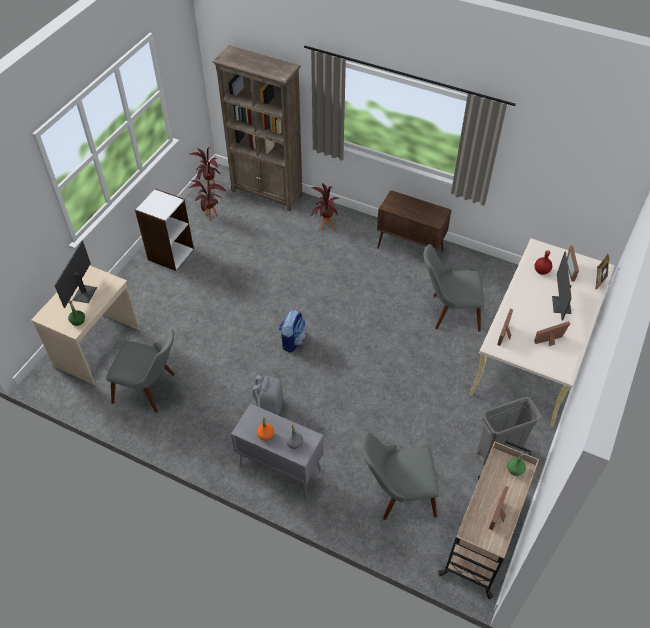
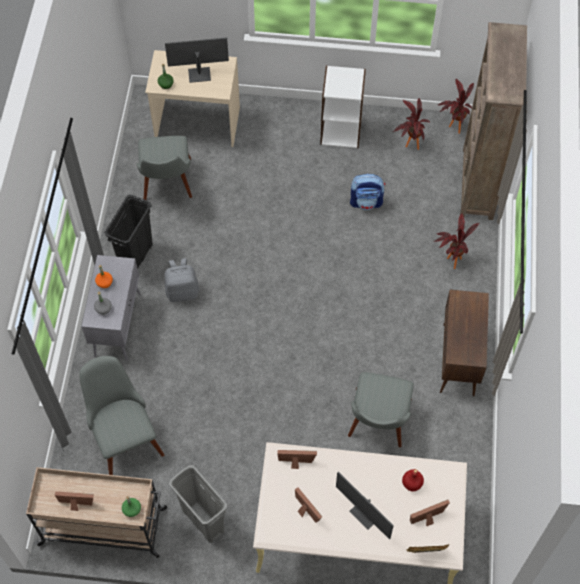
camera: 70 degrees right, 10 degrees up
(214, 434) = (136, 257): none -> black trash can
(292, 340) = (272, 283): backpack -> backpack (366, 202)
(448, 312) = (377, 426): grey chair -> grey chair turned 150 degrees counterclockwise
(560, 305) = (365, 514): monitor -> monitor turned 120 degrees counterclockwise

